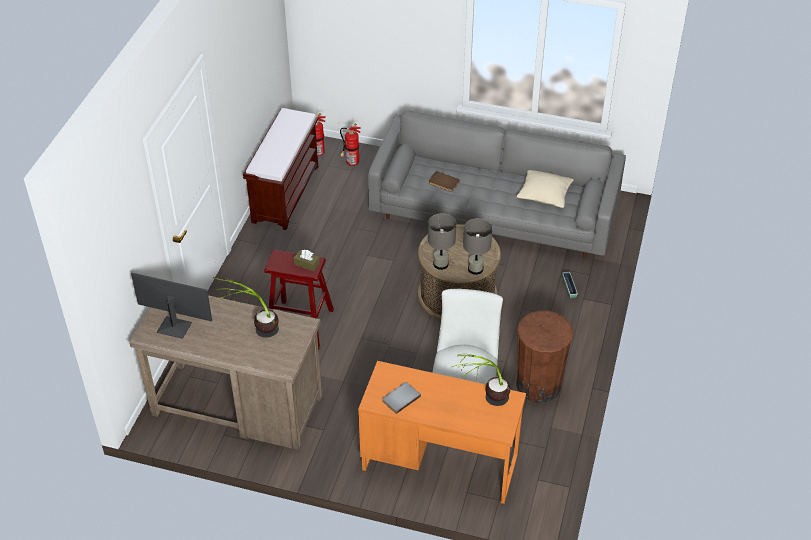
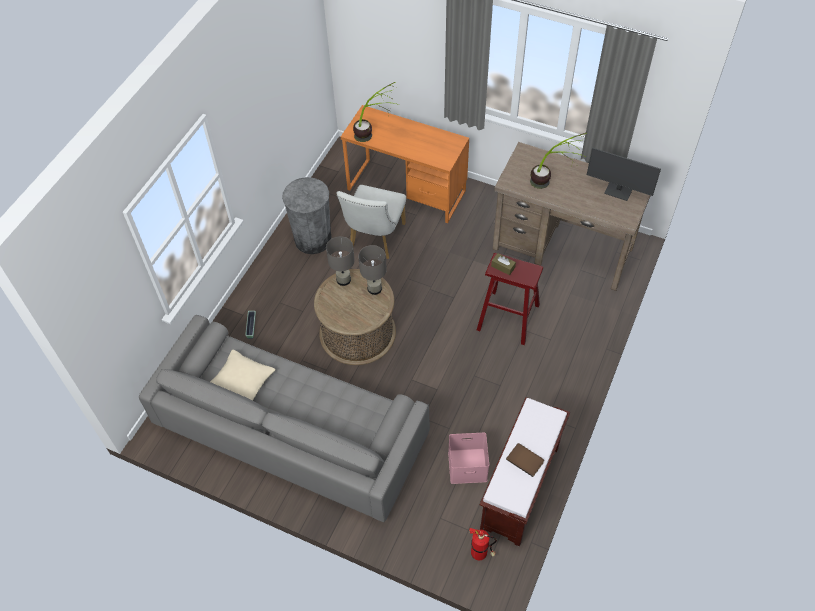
camera: 170 degrees left, 10 degrees up
(332, 203) = (466, 466): none -> pink storage box
(351, 163) = (439, 531): fire extinguisher -> none
(400, 398) = (436, 141): grey book -> none
(443, 183) = (345, 410): brown book -> brown book (525, 459)
(538, 385) = (313, 239): brown trash can -> grey trash can

